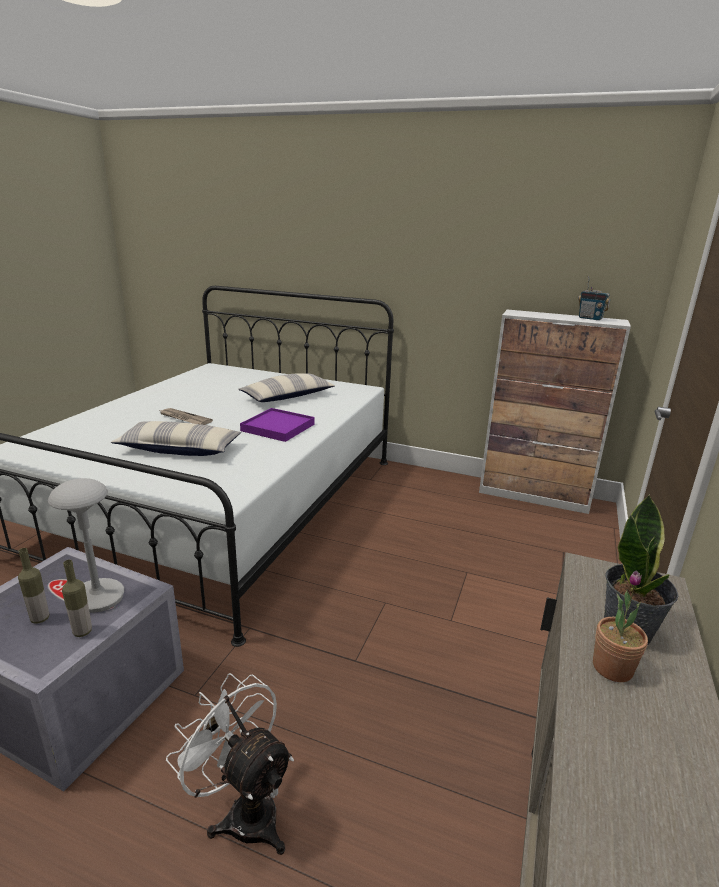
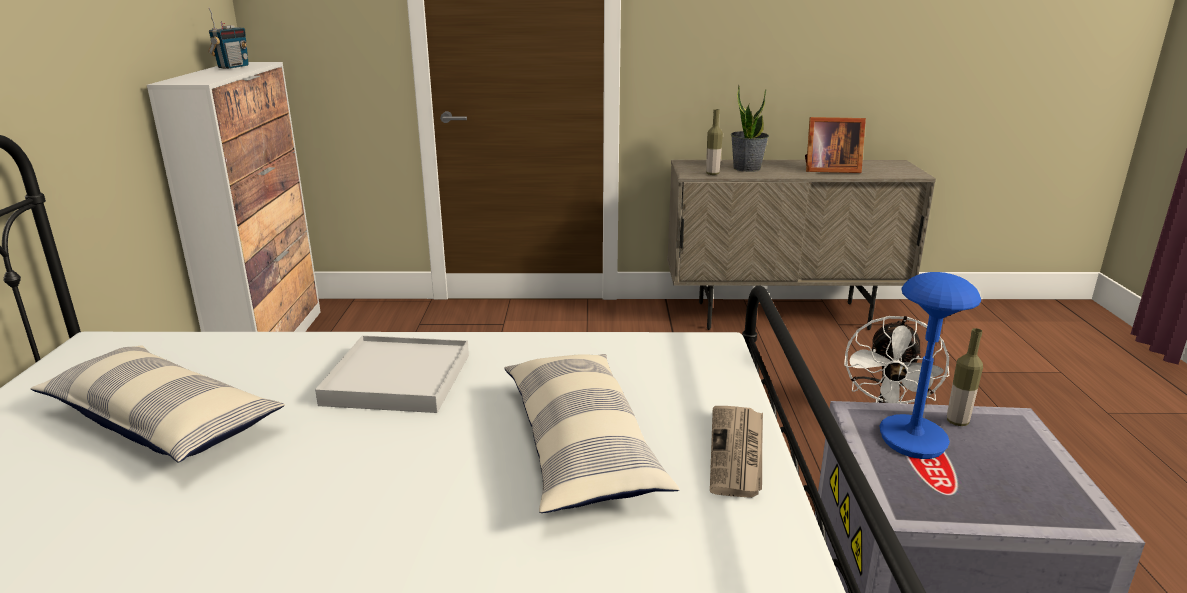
camera: 110 degrees left, 0 degrees up
(40, 618) = (990, 460): bottle -> bottle (712, 174)
(97, 597) = (913, 439): grey table lamp -> blue table lamp
(184, 418) = (384, 521): newspaper -> newspaper (737, 453)
(278, 427) = (398, 379): purple tray -> white tray
(612, 668) = (784, 171): potted plant -> none
(624, 739) = (829, 170): none -> picture frame

